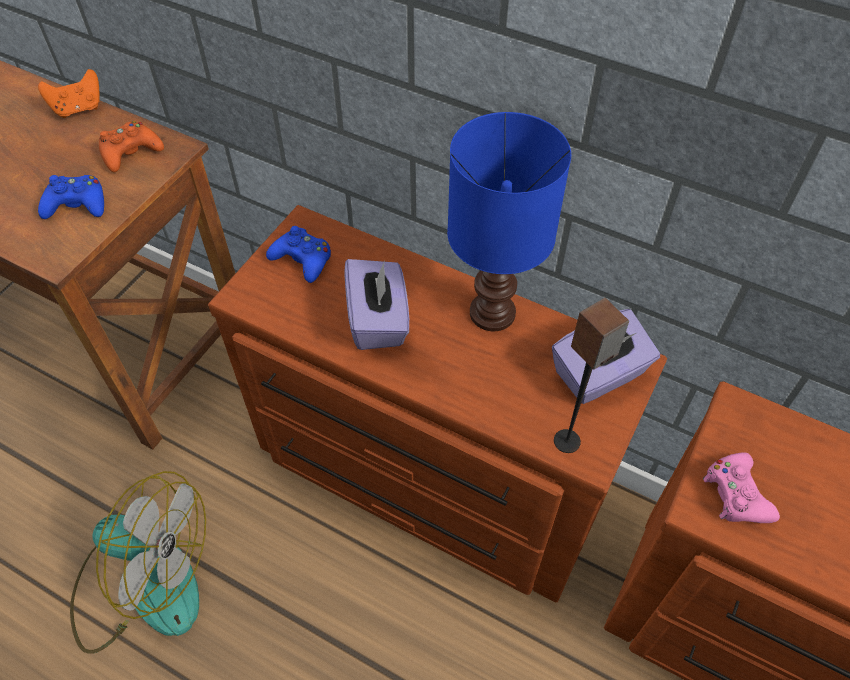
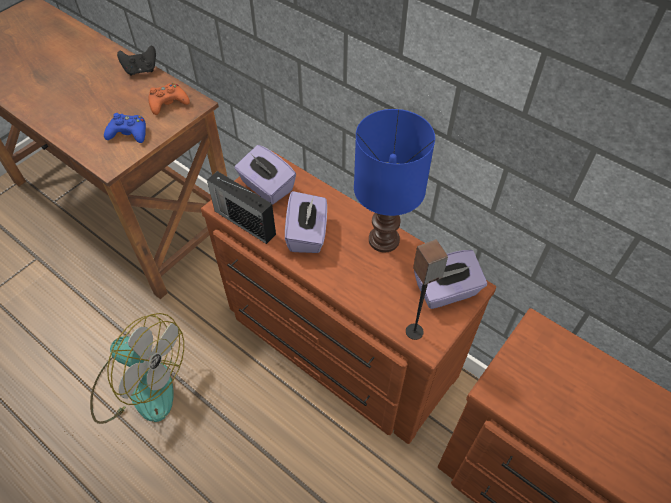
camera: 10 degrees right, 0 degrees up
(78, 109) = (141, 70): orange game controller -> black game controller
(278, 315) = (244, 221): none -> radio
(302, 260) = (266, 187): blue game controller -> purple tissue box
(736, 494) = (521, 384): pink game controller -> none

